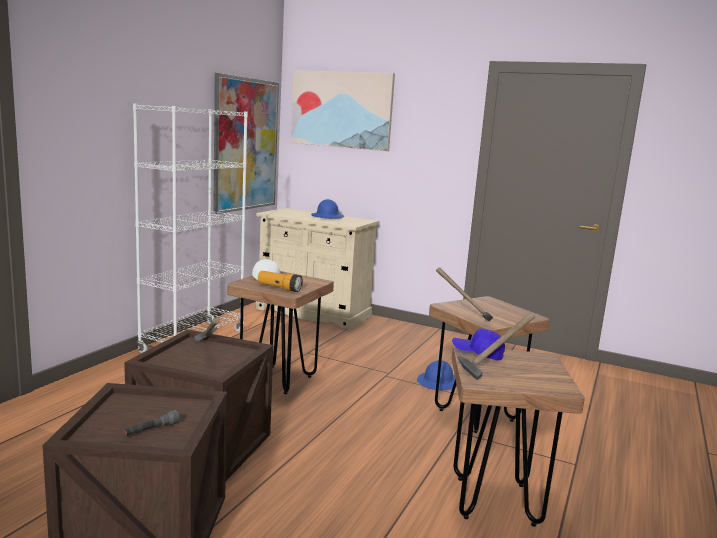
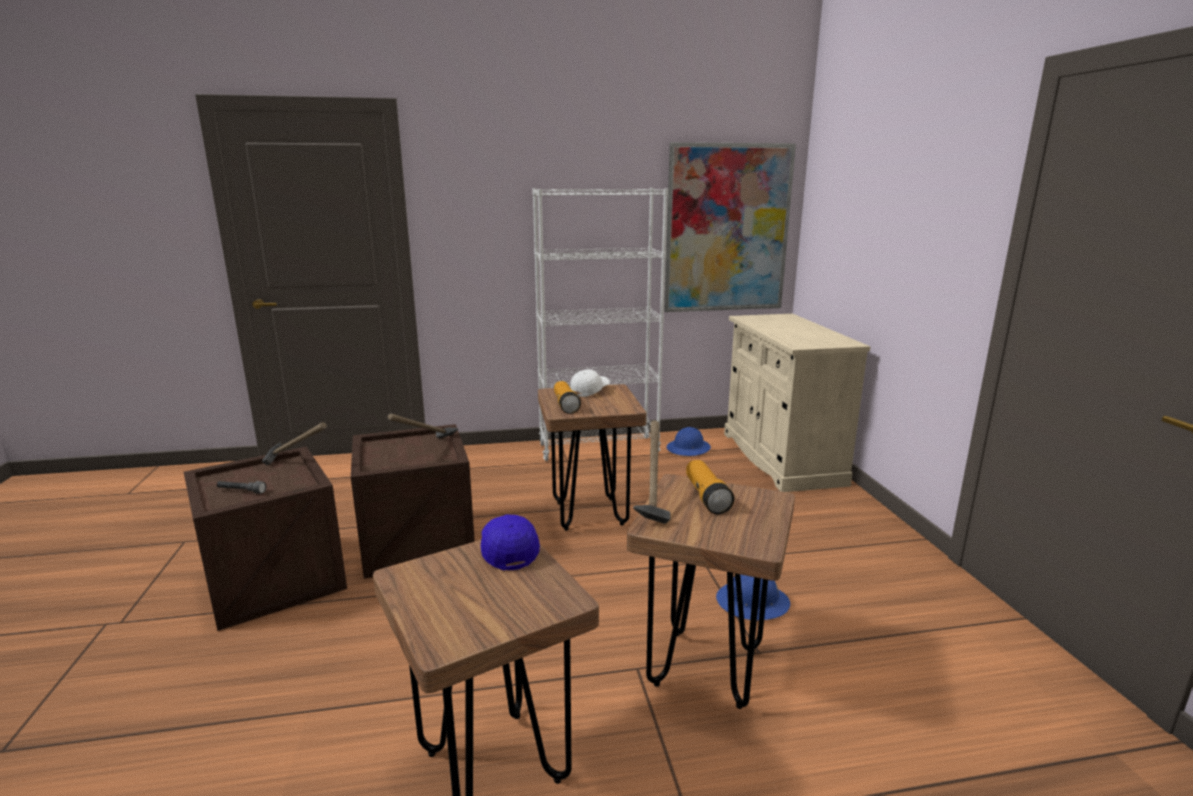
camera: 55 degrees right, 5 degrees up
(327, 217) = (804, 331): blue hard hat -> blue hard hat (688, 448)
(341, 109) = (855, 175): picture -> none
(470, 307) = (706, 497): none -> flashlight
(492, 370) = (456, 574): hammer -> hammer (297, 466)

